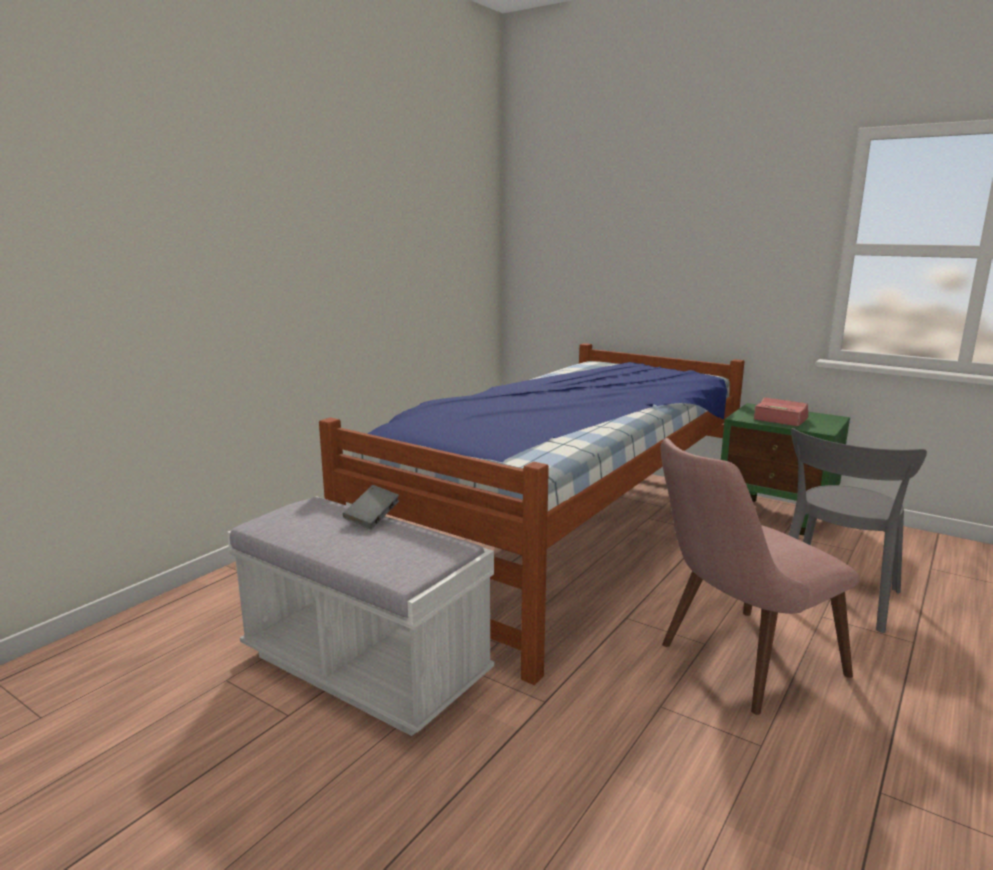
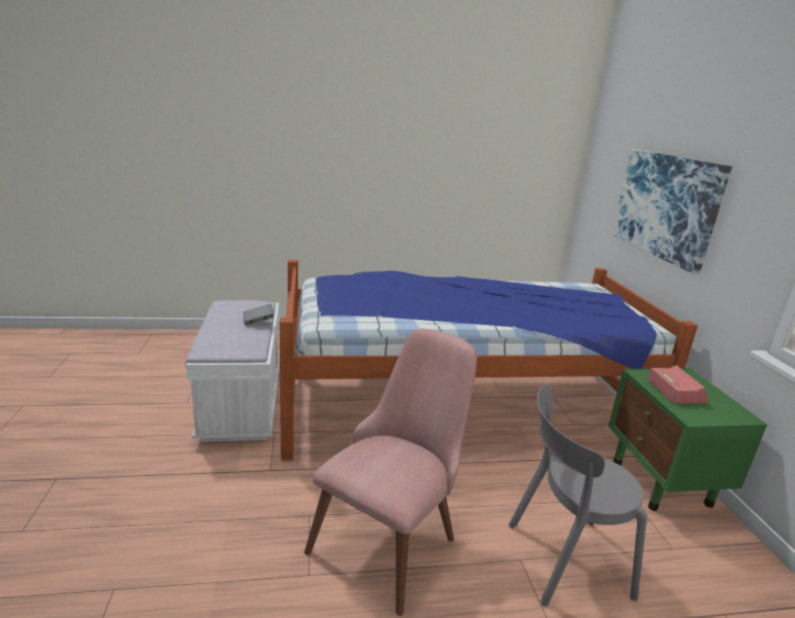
camera: 45 degrees right, 5 degrees up
(656, 258) = (665, 206): none -> picture
(736, 665) = (392, 534): pink chair -> pink chair turned 105 degrees clockwise

